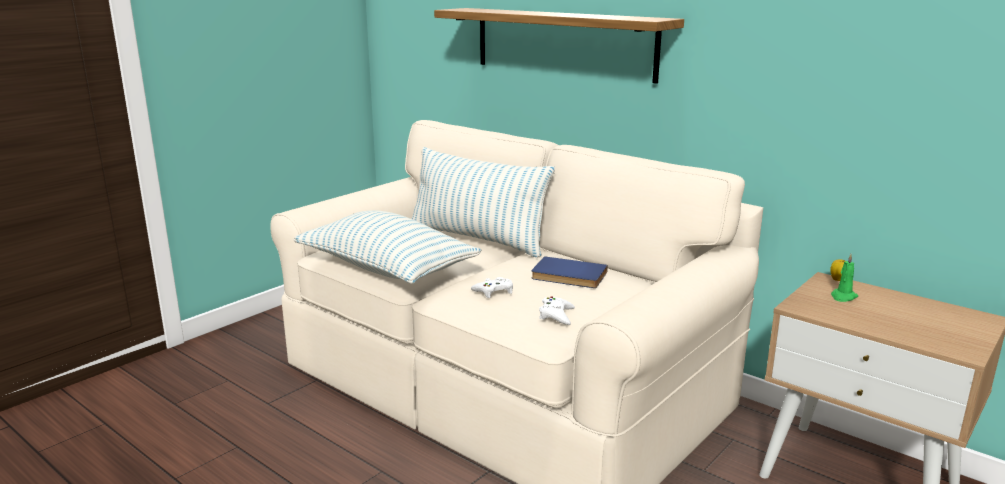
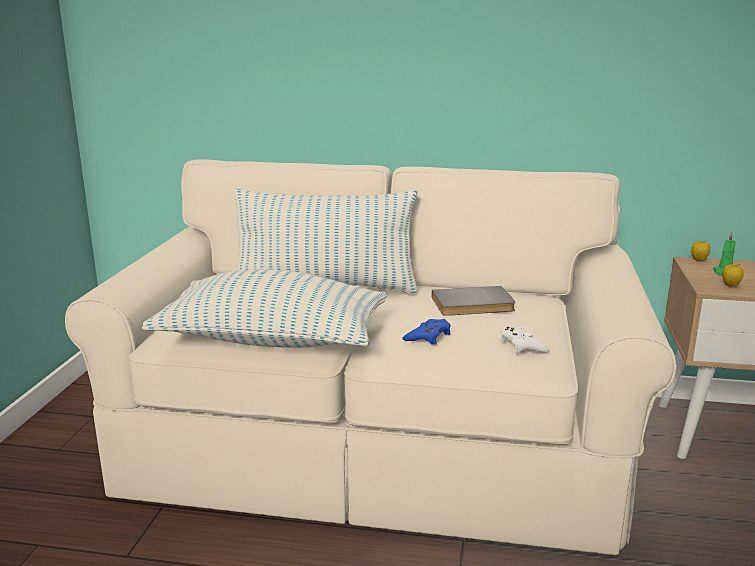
camera: 30 degrees left, 0 degrees up
(494, 291) = (428, 336): white game controller -> blue game controller
(563, 43) = (370, 56): shelf -> none
(568, 276) = (473, 305): blue book -> grey book
(825, 309) = (730, 285): none -> apple

